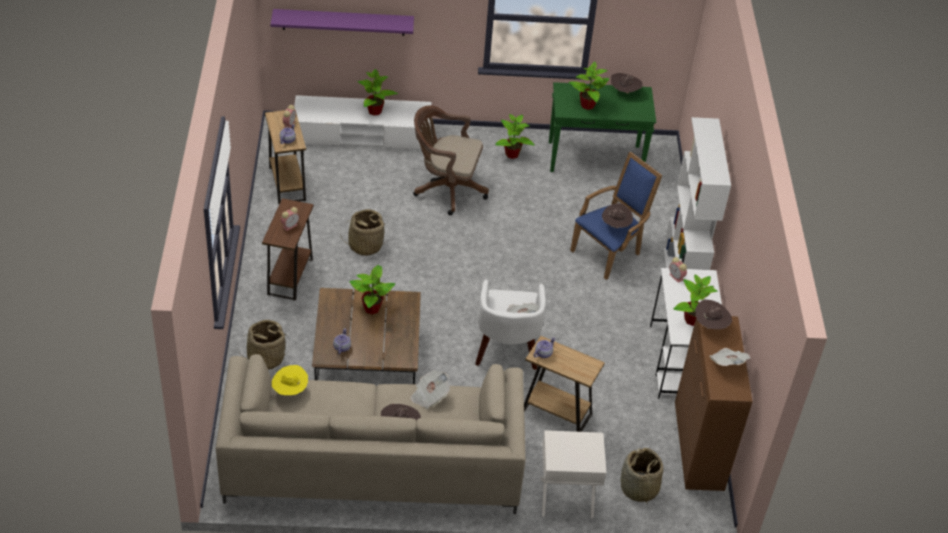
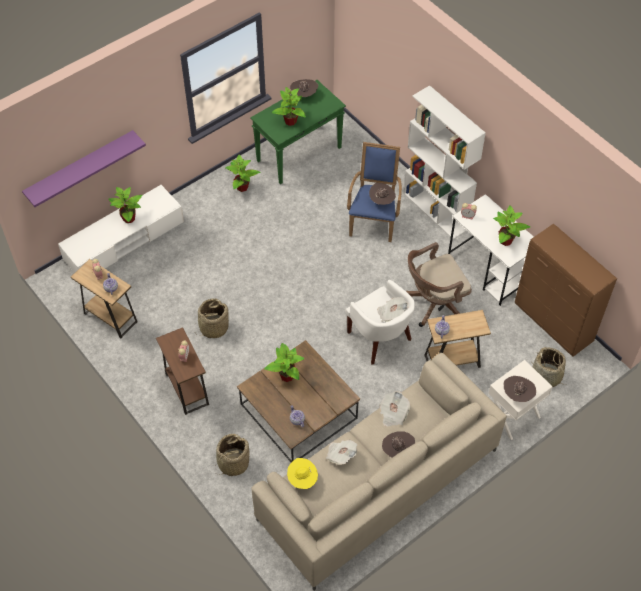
camera: 35 degrees left, 10 degrees up
(446, 188) = (224, 244): brown office chair -> brown office chair (434, 304)
(710, 325) = (545, 241): brown hat -> brown hat (518, 394)
(727, 363) = (579, 262): newspaper -> newspaper (341, 455)

